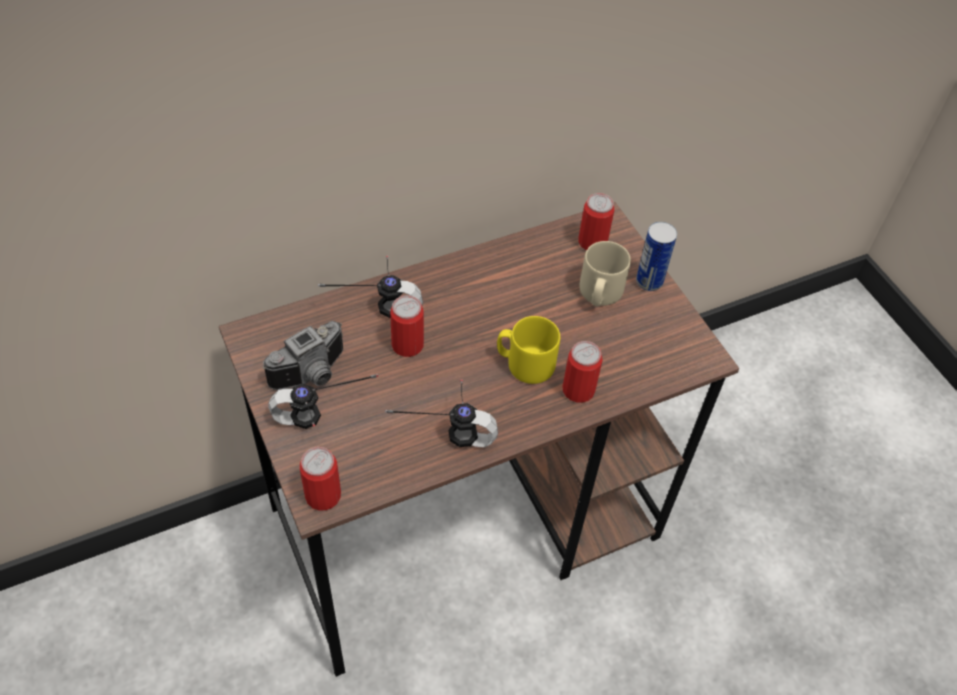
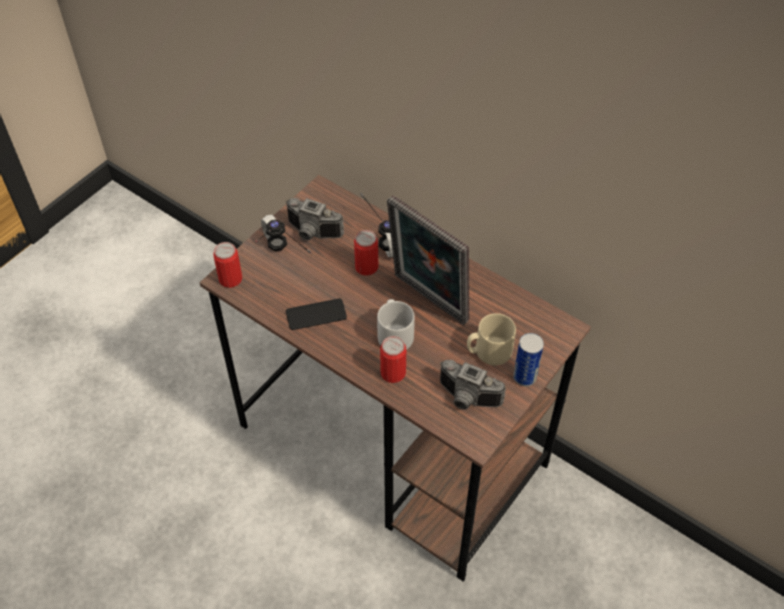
camera: 65 degrees right, 0 degrees up
(446, 426) = (316, 315): headphones -> phone
(497, 313) = (427, 301): none -> picture frame
(525, 364) = (394, 334): yellow mug -> grey mug
(592, 242) = (536, 328): can -> none
(650, 341) = (466, 399): none -> camera

